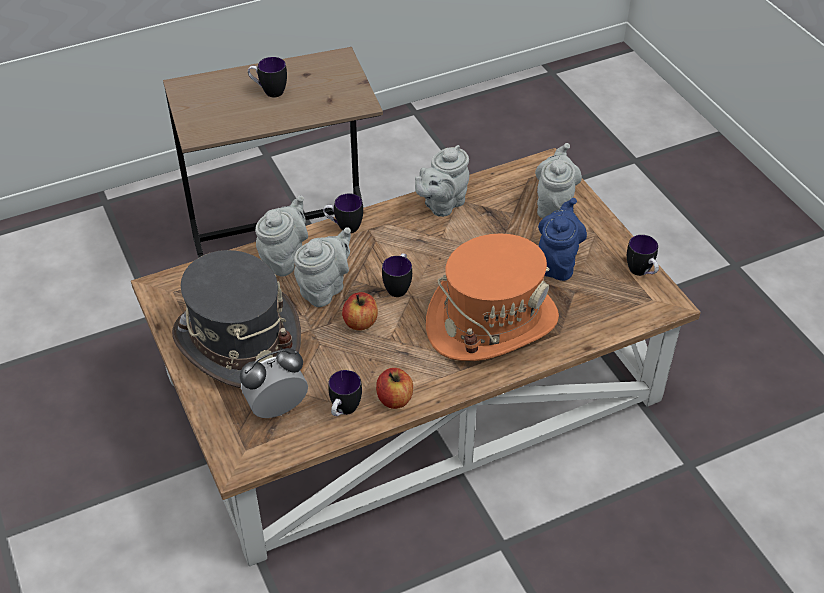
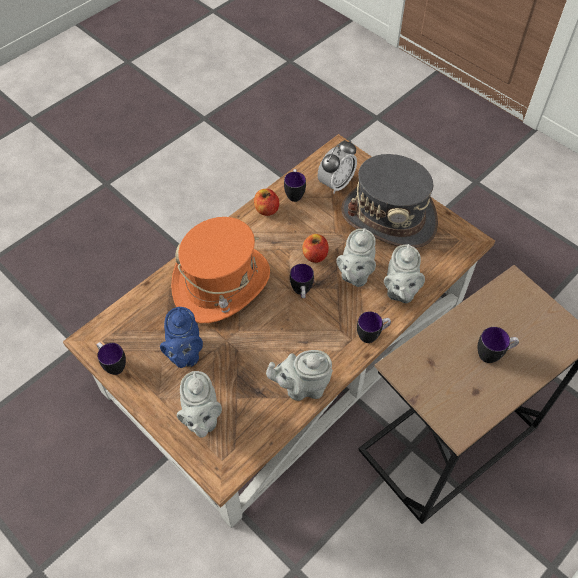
camera: 160 degrees right, 10 degrees up
(442, 204) = (302, 387): grey teapot -> grey teapot turned 120 degrees counterclockwise

